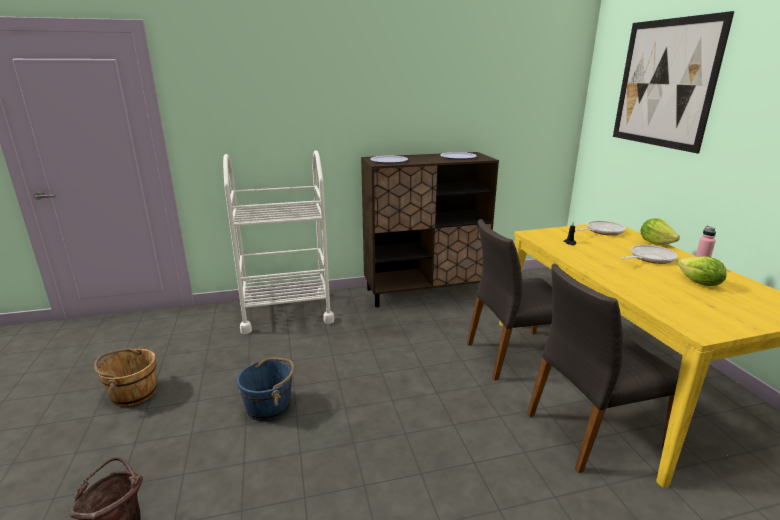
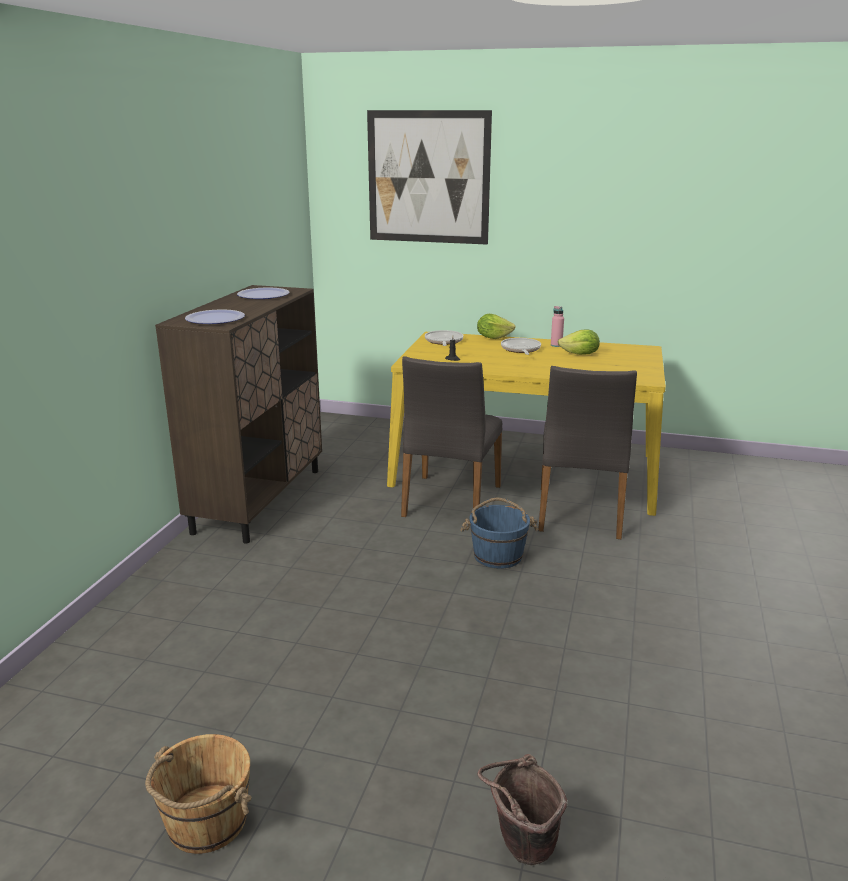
camera: 60 degrees left, 0 degrees up
(269, 406) = (380, 682): blue bucket -> blue bucket (498, 555)
(287, 312) = (156, 616): white cart -> none

